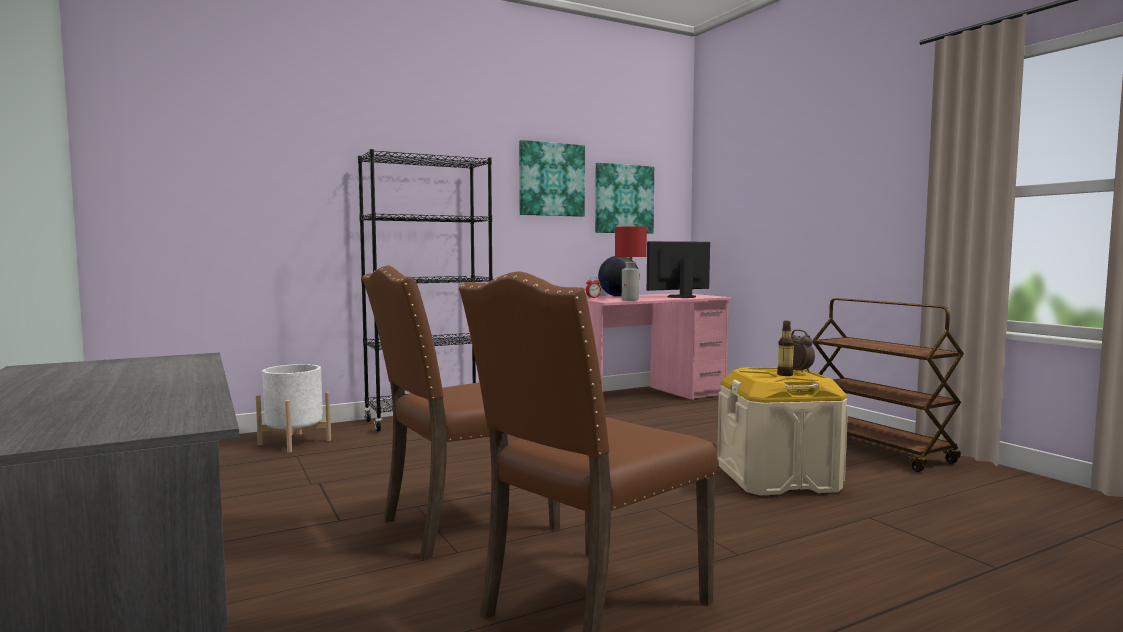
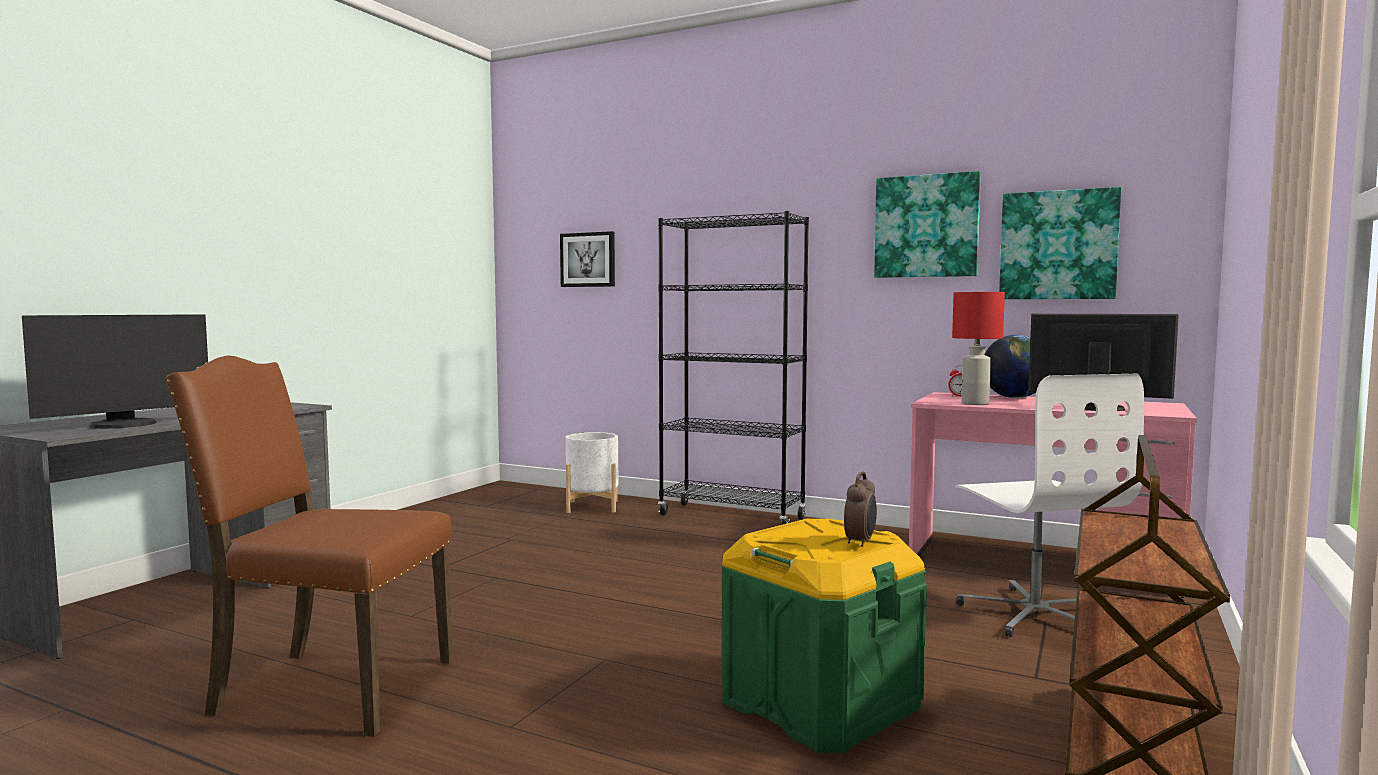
camera: 55 degrees right, 0 degrees up
(154, 402) = (124, 425): none -> monitor
(232, 182) = (588, 260): none -> picture
(464, 523) = (473, 601): brown chair -> none
(713, 417) = (1035, 614): none -> white office chair
(777, 478) = (819, 703): beige storage box -> green storage box
(785, 374) = (816, 539): bottle -> none

